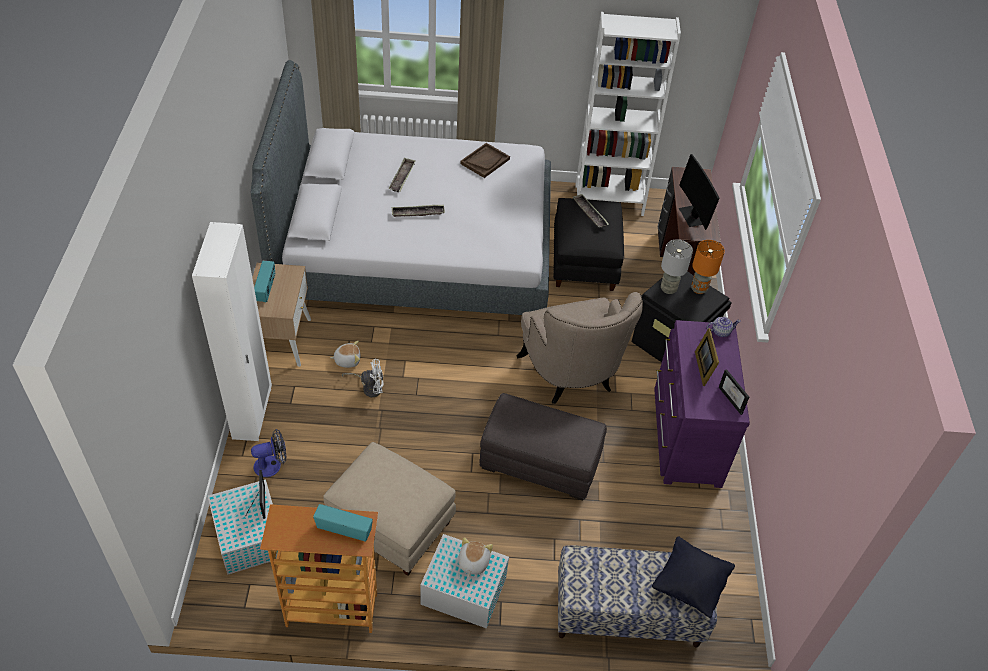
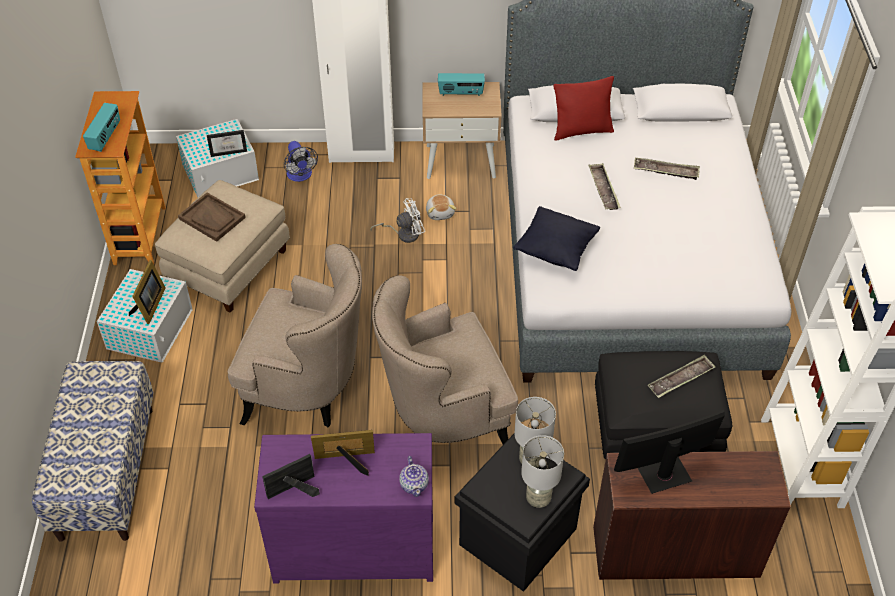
camera: 90 degrees right, 0 degrees up
(344, 216) = (581, 131): none -> red pillow
(369, 387) = (404, 234): white fan -> white fan turned 105 degrees counterclockwise
(473, 562) = (149, 306): plush toy -> picture frame
(485, 161) = (727, 246): brown tray -> brown tray (212, 218)
(540, 462) = (308, 388): grey ottoman -> beige armchair
(690, 584) = (78, 477): black pillow -> black pillow (555, 251)
(699, 289) = (538, 499): orange table lamp -> grey table lamp

